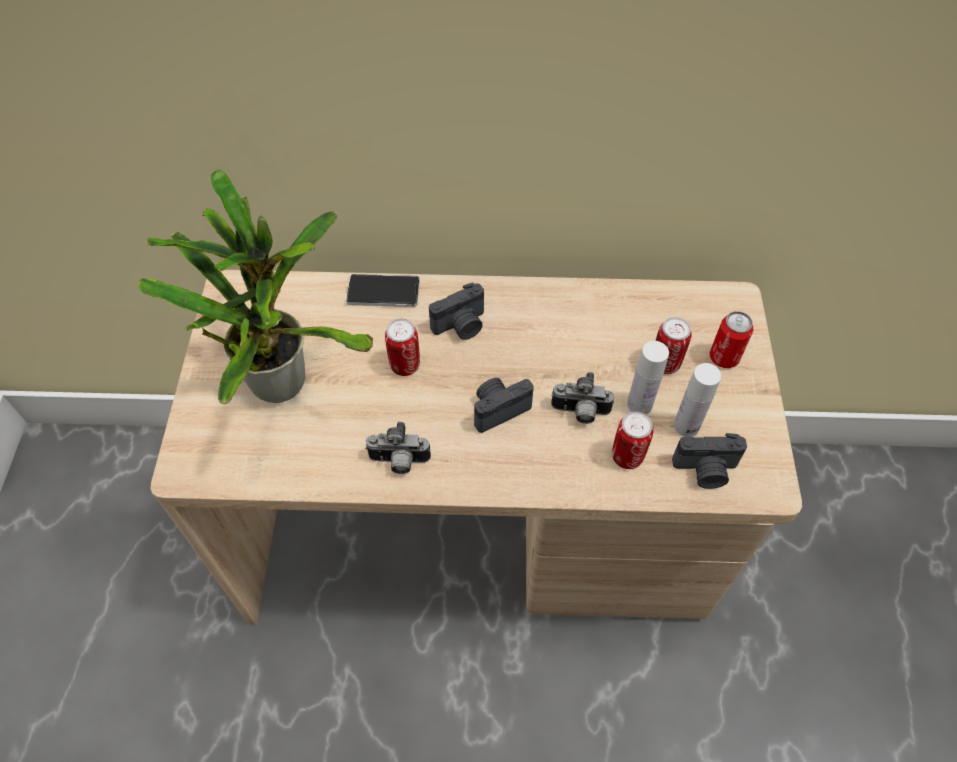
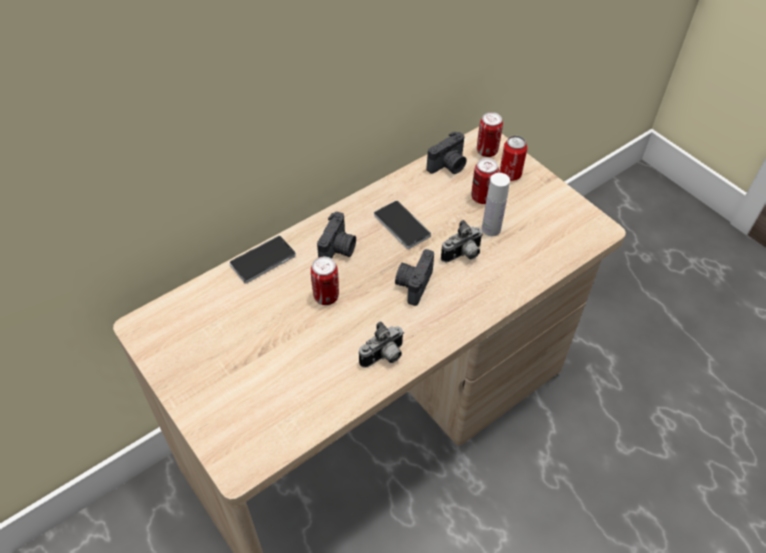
camera: 40 degrees left, 5 degrees down
(279, 376) = (244, 359): potted plant -> none
(548, 341) = (402, 226): none -> phone
(627, 456) = (513, 262): can -> can (487, 151)
(686, 426) = (527, 224): white bottle -> none
(705, 471) = (561, 242): camera -> camera (448, 166)

